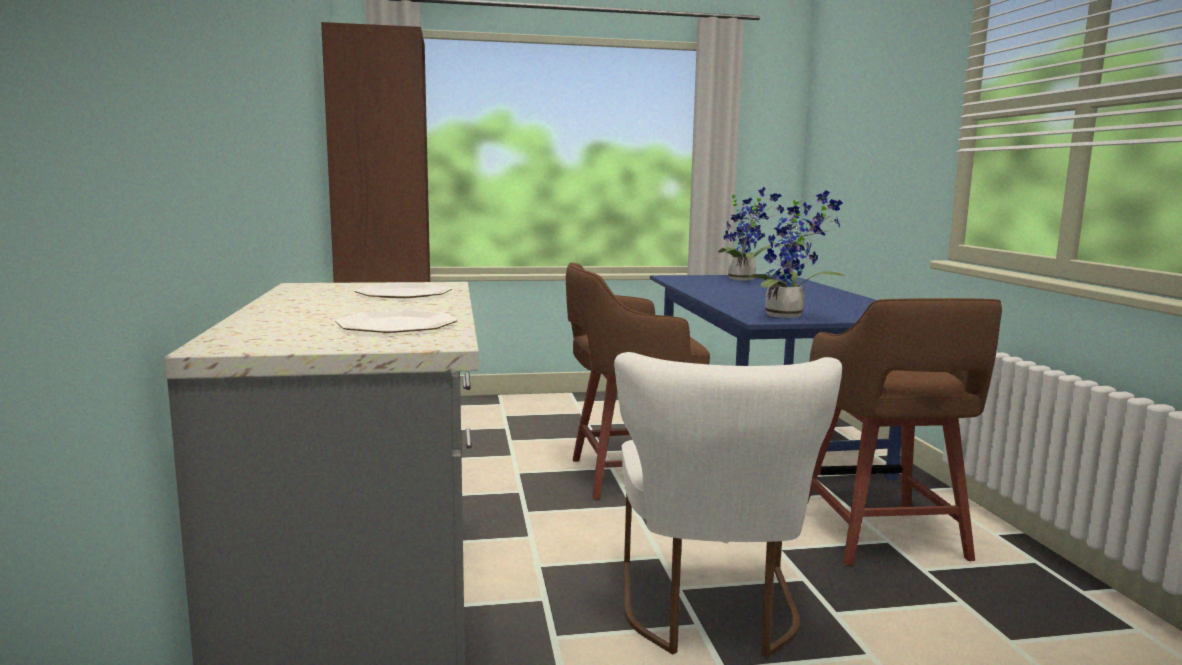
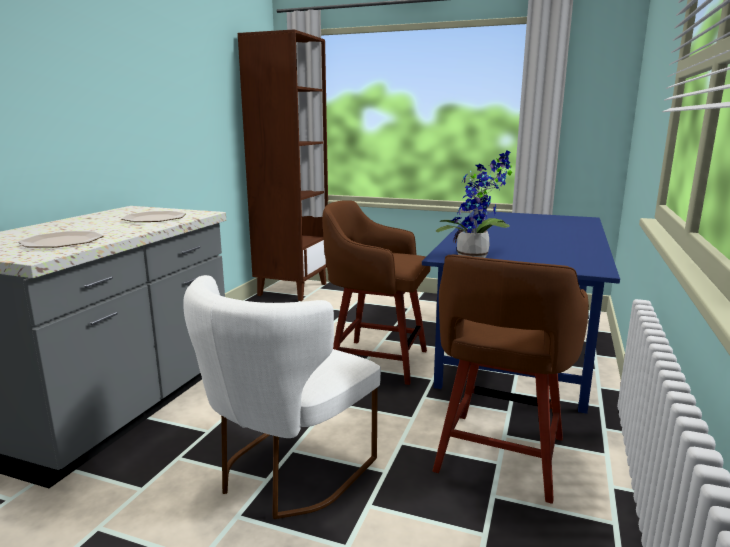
camera: 30 degrees right, 5 degrees up
(744, 279) = (541, 219): potted plant -> none

